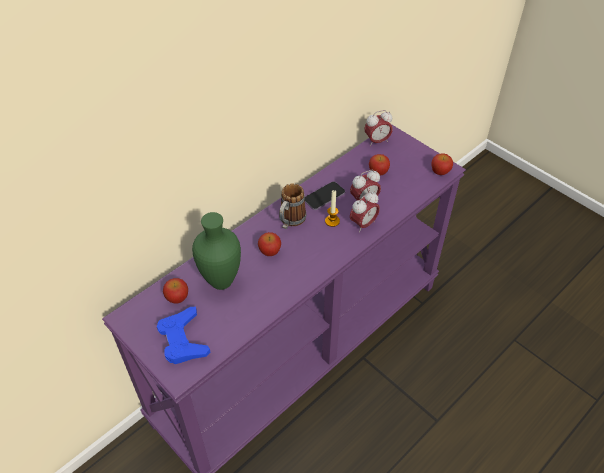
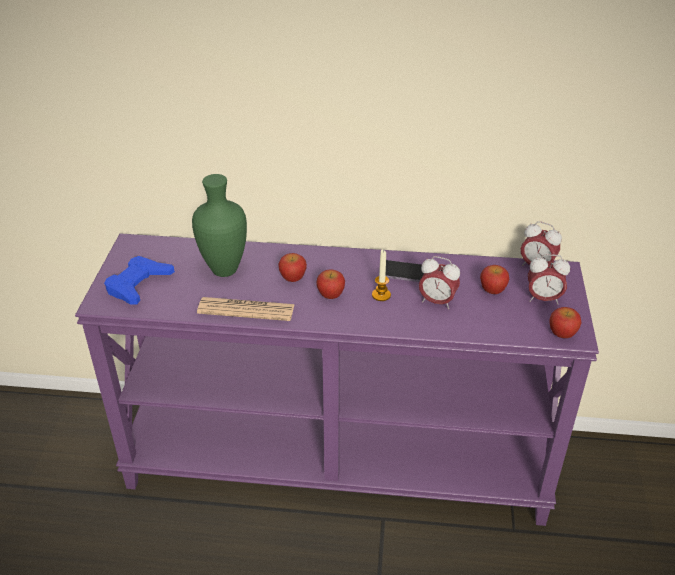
camera: 50 degrees right, 10 degrees down
(177, 298) = (180, 257): apple -> apple (331, 295)
(277, 294) = (246, 309): none -> newspaper
(290, 221) = (345, 270): mug -> none
(363, 224) = (404, 317): alarm clock -> alarm clock (543, 299)

